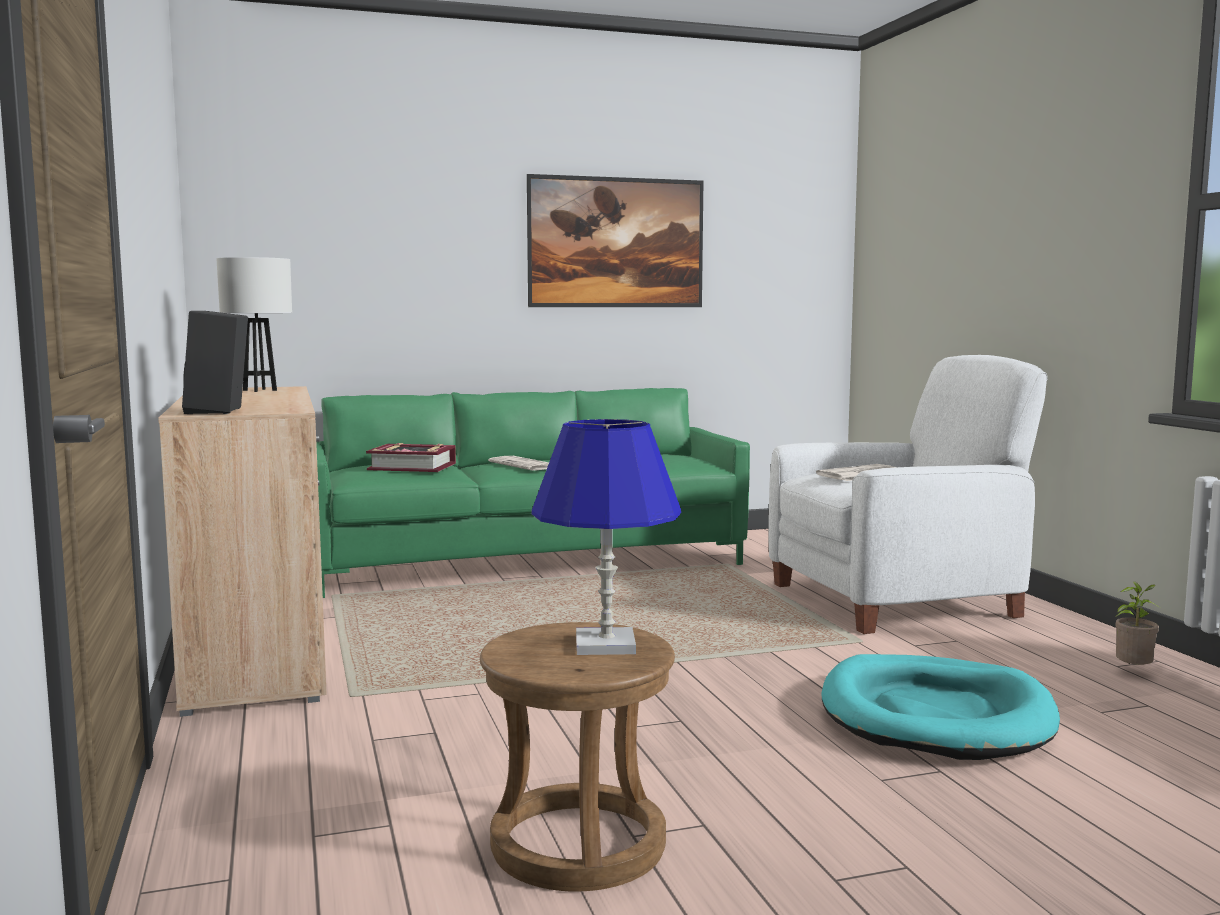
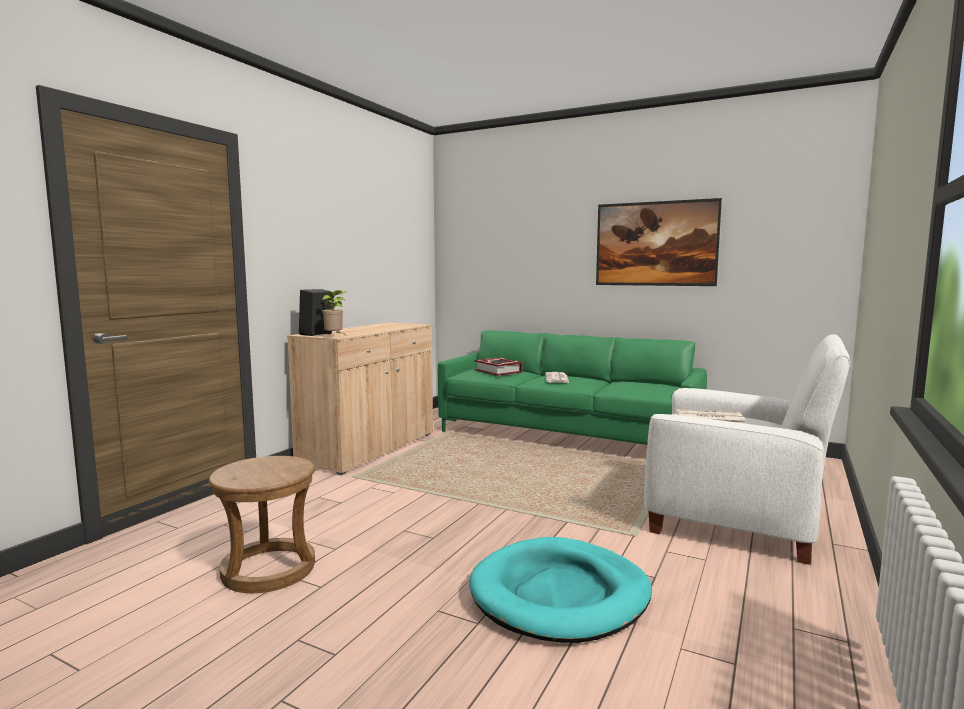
camera: 45 degrees right, 0 degrees up
(259, 390) = (399, 325): white table lamp -> none
(606, 644) = (276, 472): blue table lamp -> none
(1133, 672) = (796, 638): potted plant -> potted plant (335, 337)

